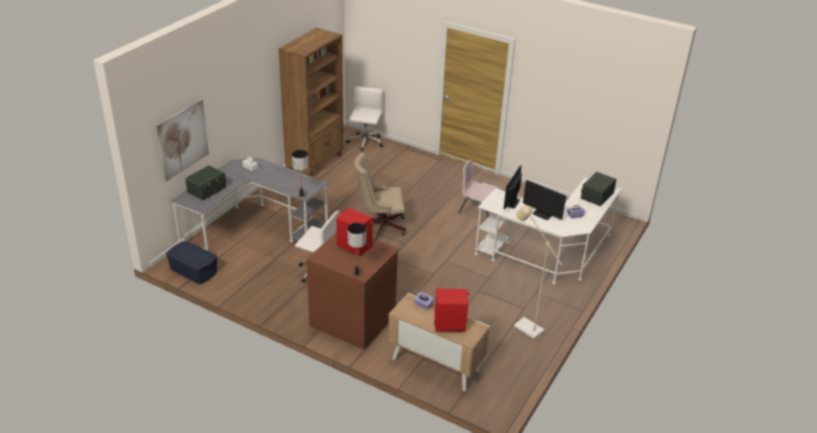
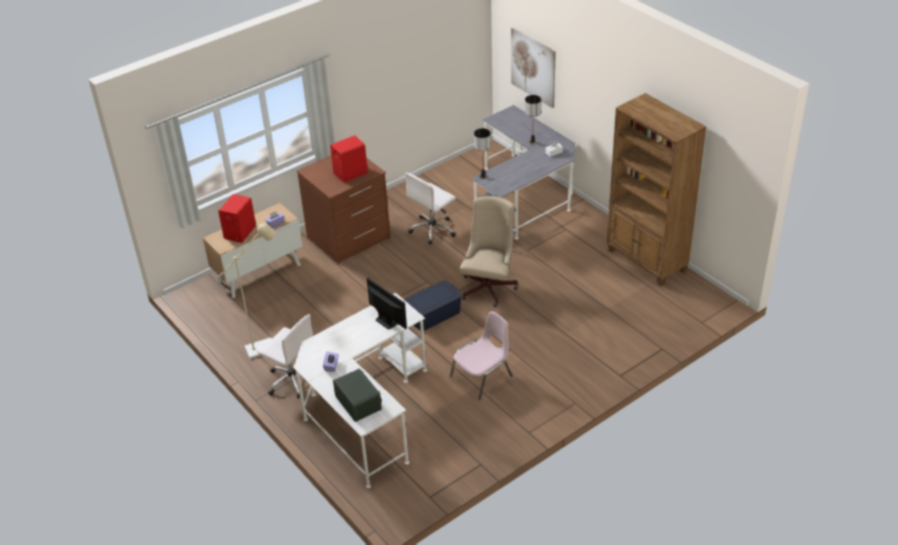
camera: 115 degrees right, 5 degrees up
(193, 271) = (473, 159): blue storage box -> blue storage box (433, 314)
(207, 190) = (520, 124): radio -> none
(356, 274) = (310, 167): table lamp -> table lamp (532, 142)
(365, 142) = (688, 313): white office chair -> white office chair (292, 380)
(542, 214) = (350, 339): monitor -> none

